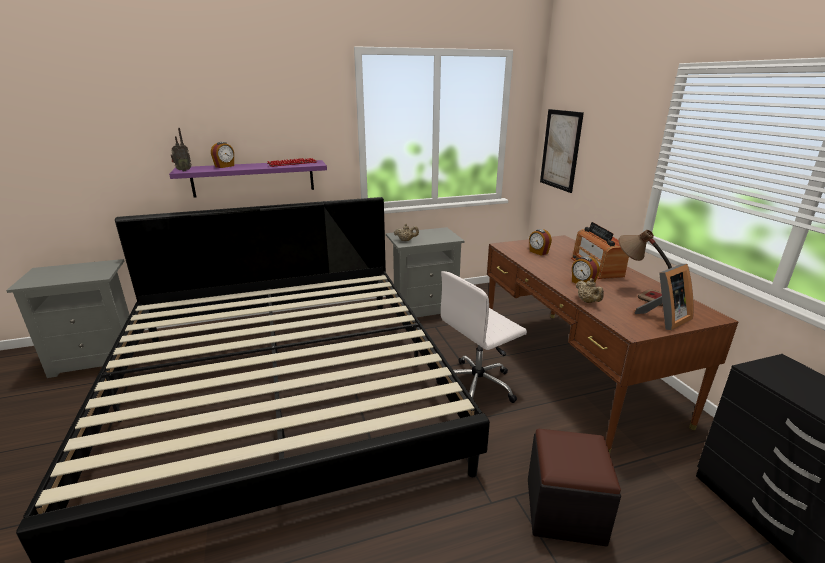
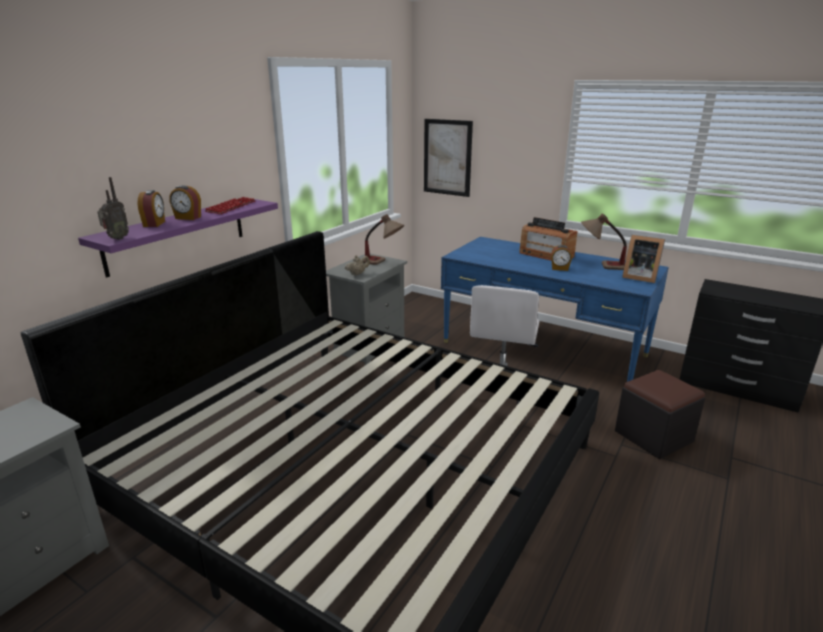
camera: 40 degrees left, 0 degrees up
(442, 237) = (383, 263): none -> table lamp
(538, 252) = (490, 254): alarm clock -> alarm clock (188, 218)
(573, 369) = (543, 349): brown desk -> blue desk
(587, 302) = (585, 280): beige teapot -> none
(663, 319) = (639, 277): picture frame -> picture frame turned 105 degrees clockwise

